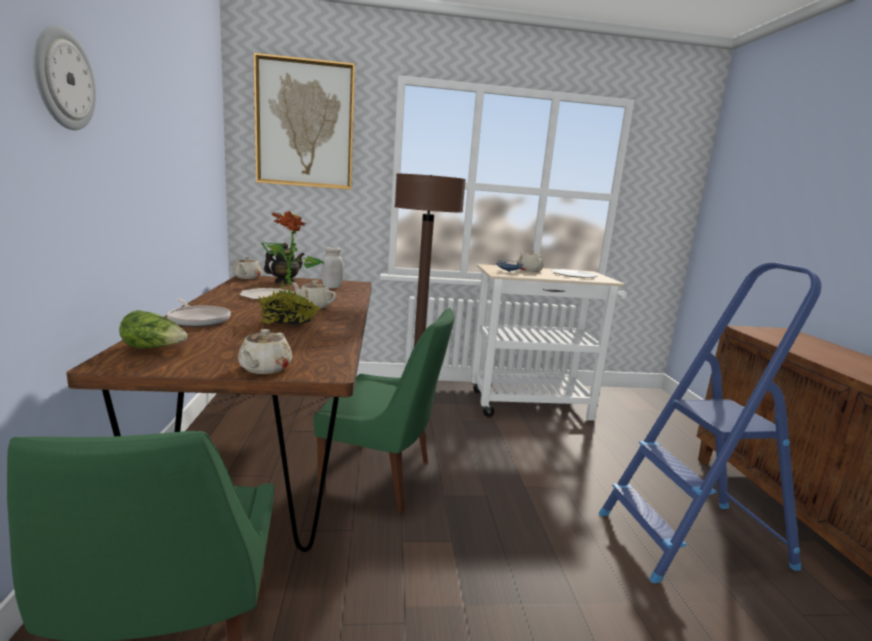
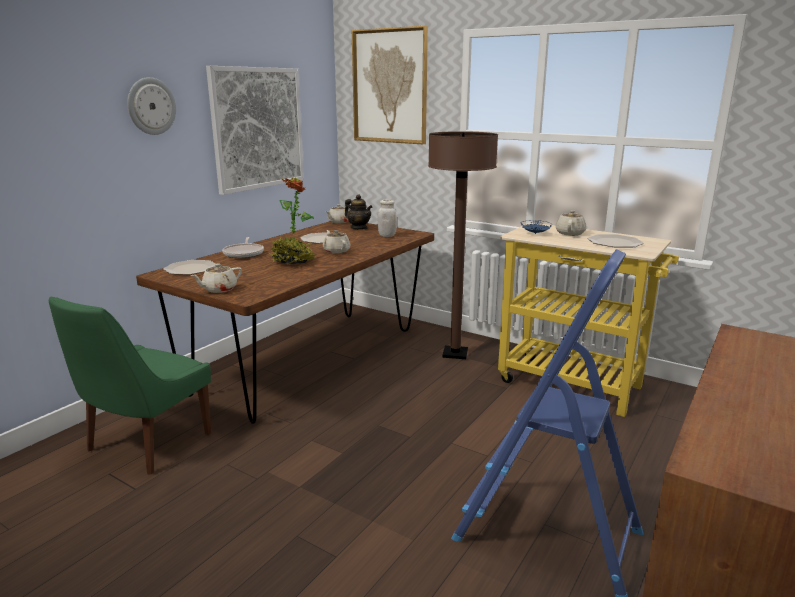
camera: 40 degrees right, 5 degrees up
(155, 348) = (191, 268): lettuce -> plate
(172, 151) = (258, 128): none -> picture
(284, 282) = (359, 228): teapot -> teapot turned 45 degrees clockwise
(382, 478) = (350, 400): green chair -> none
(531, 405) = (572, 384): white cart -> yellow cart

